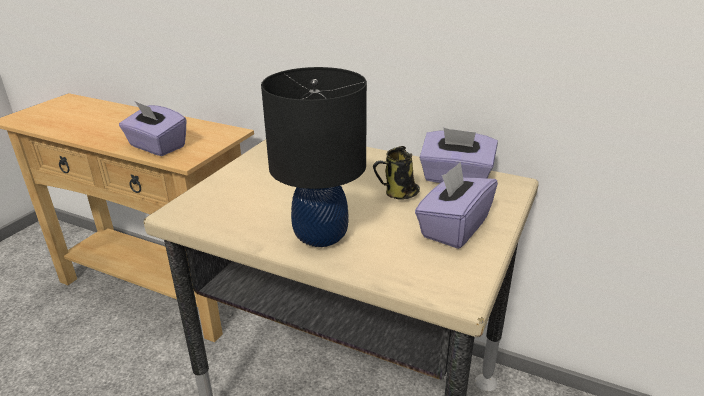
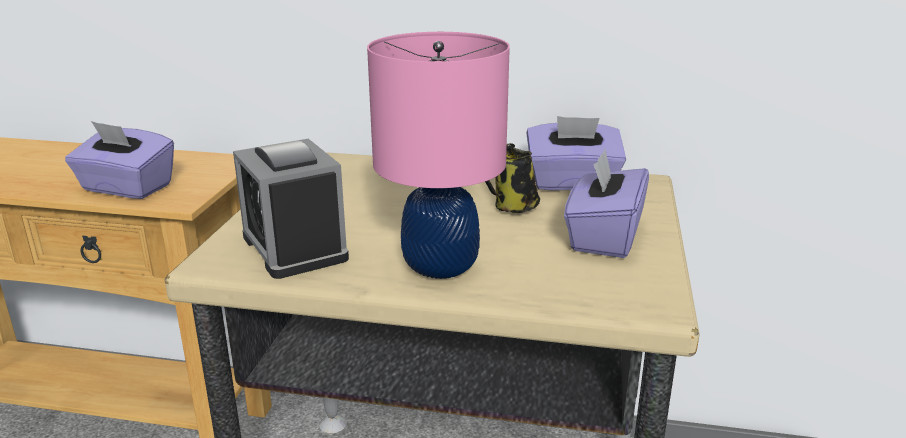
camera: 15 degrees left, 5 degrees down
(232, 208) = (294, 248): none -> alarm clock
(318, 238) = (437, 269): black table lamp -> pink table lamp

